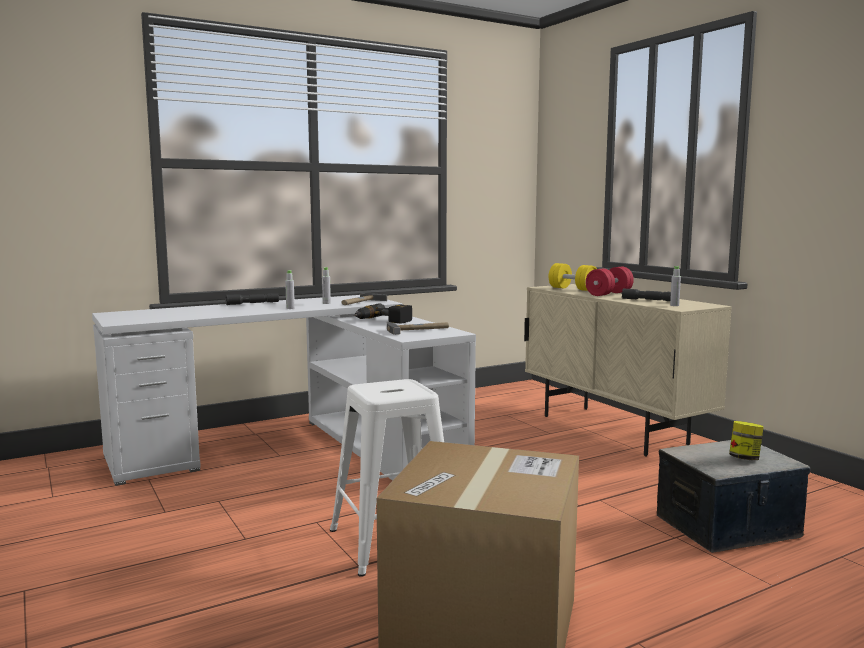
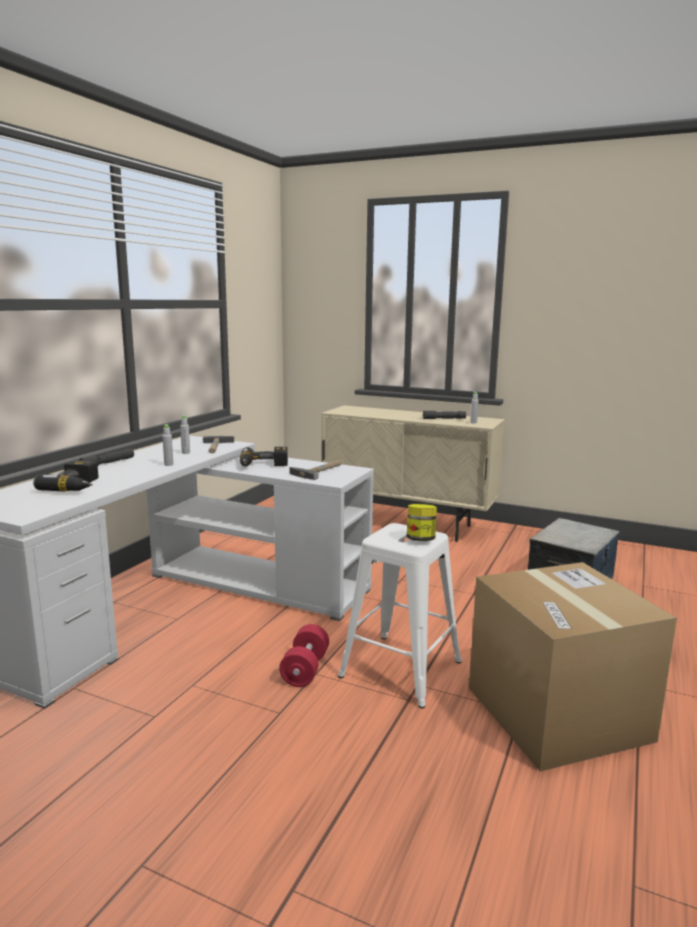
camera: 35 degrees left, 5 degrees up
(193, 313) = (77, 487): none -> power drill
(573, 289) = (362, 411): yellow dumbbell -> none
(609, 294) = (401, 414): red dumbbell -> red dumbbell (305, 670)
(744, 458) = (583, 534): jar -> jar (420, 539)

